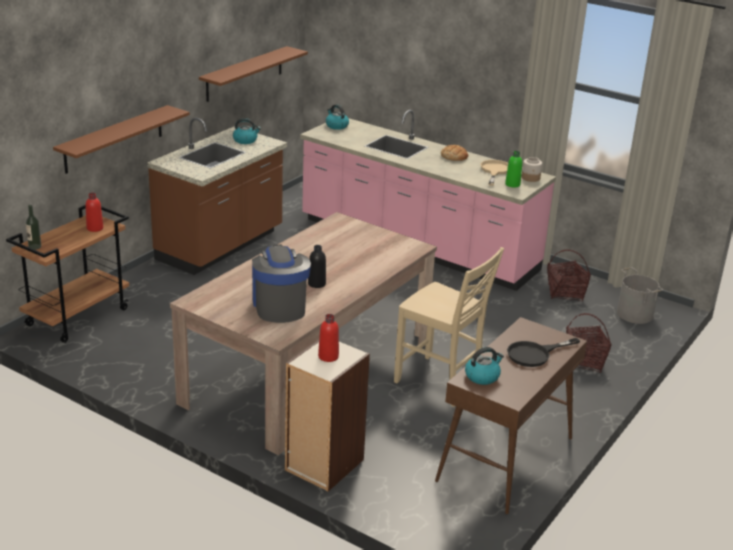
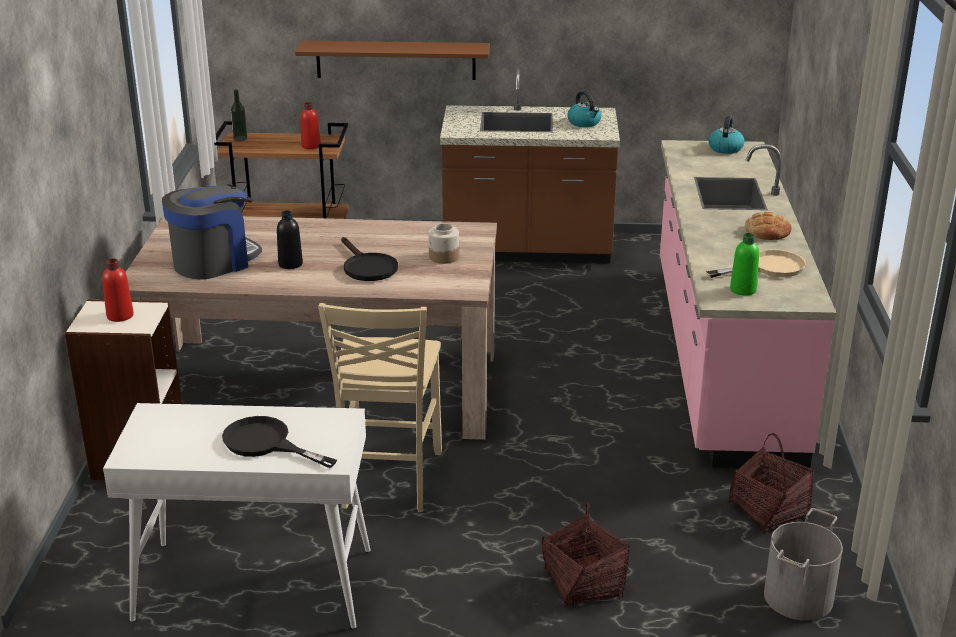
camera: 60 degrees right, 0 degrees up
(244, 74) = (646, 41): brown shelf -> none
(352, 263) = (367, 267): none -> black frying pan
(482, 376) = (171, 421): kettle -> none
(505, 460) = (253, 585): brown console table -> white console table
(531, 178) = (791, 296): jar -> jar (443, 257)

